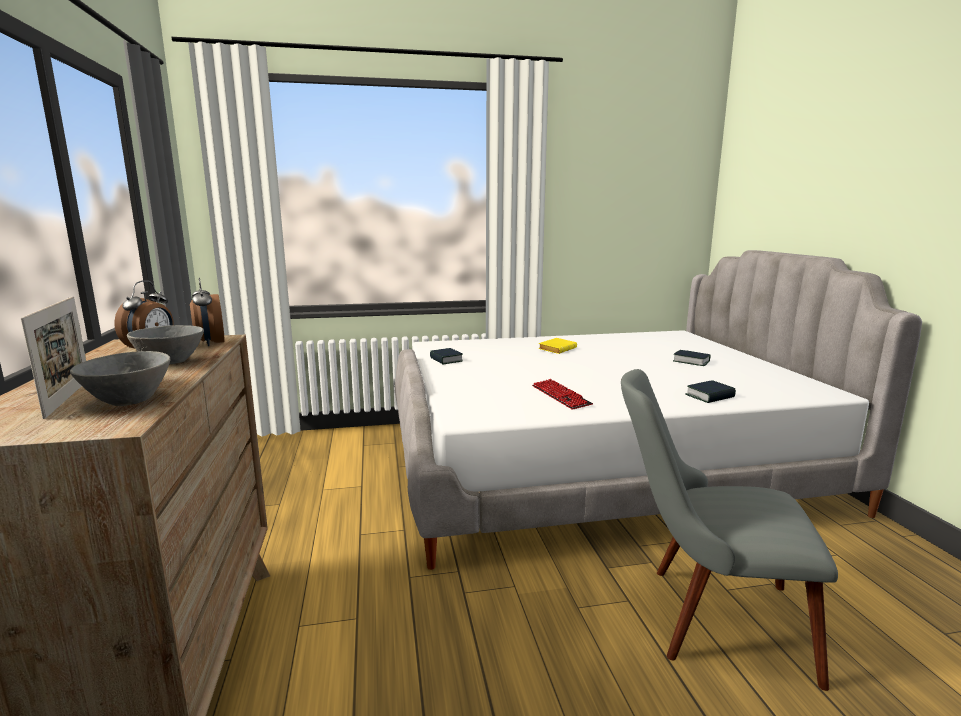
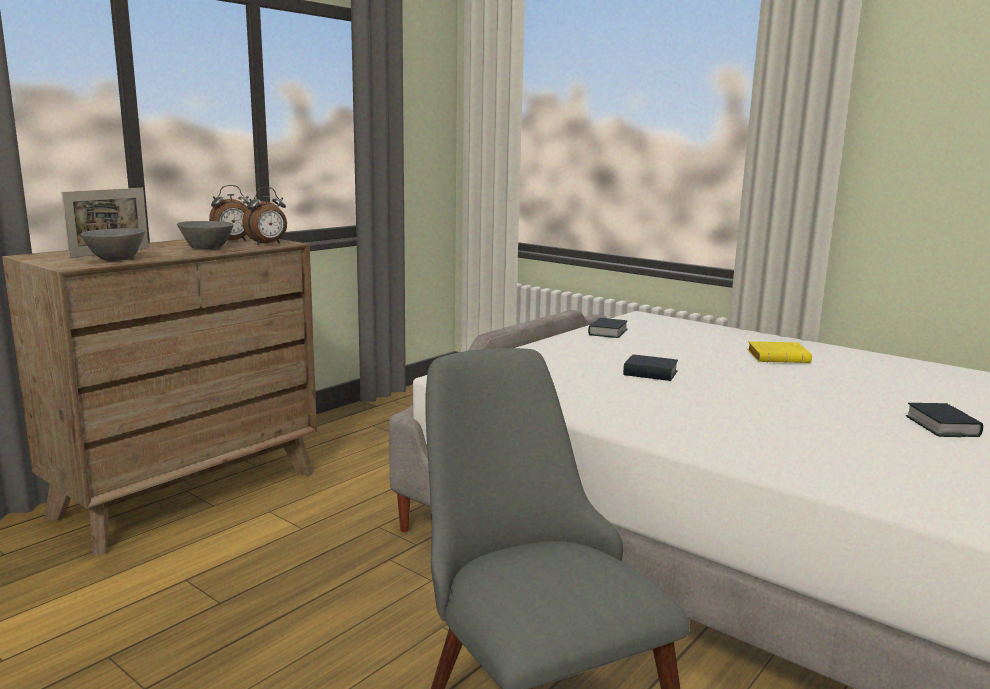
camera: 50 degrees right, 0 degrees up
(209, 343) = (268, 244): alarm clock -> alarm clock turned 150 degrees counterclockwise
(560, 396) = (604, 393): keyboard -> none
(710, 396) = (792, 460): book -> book (650, 373)

